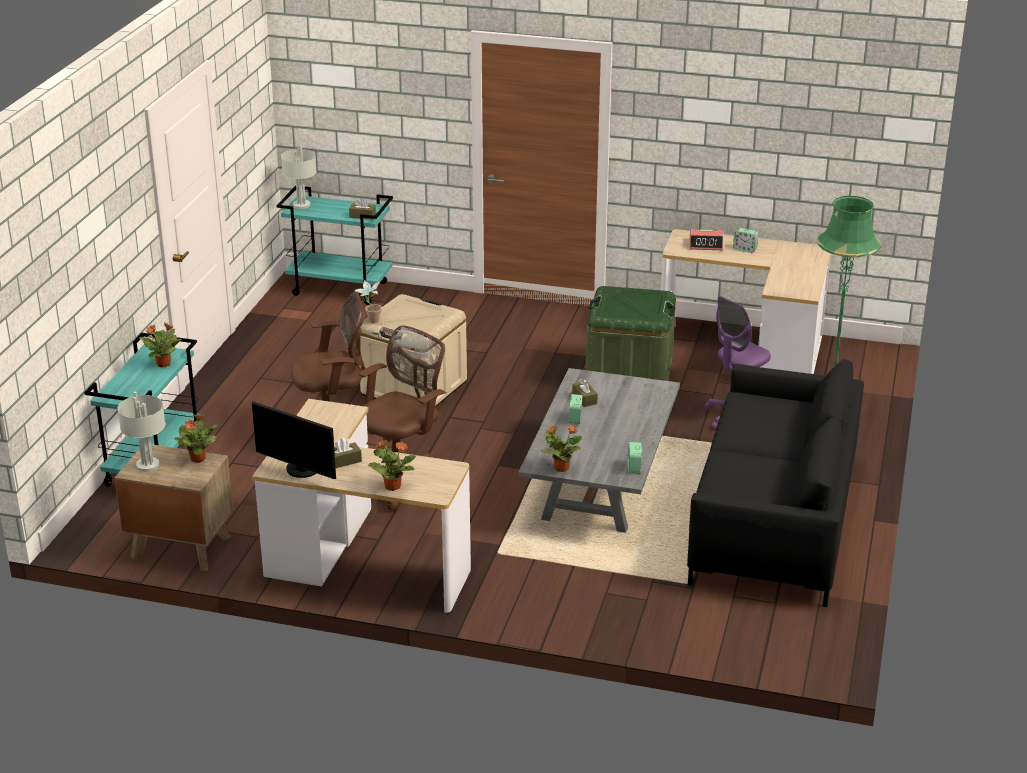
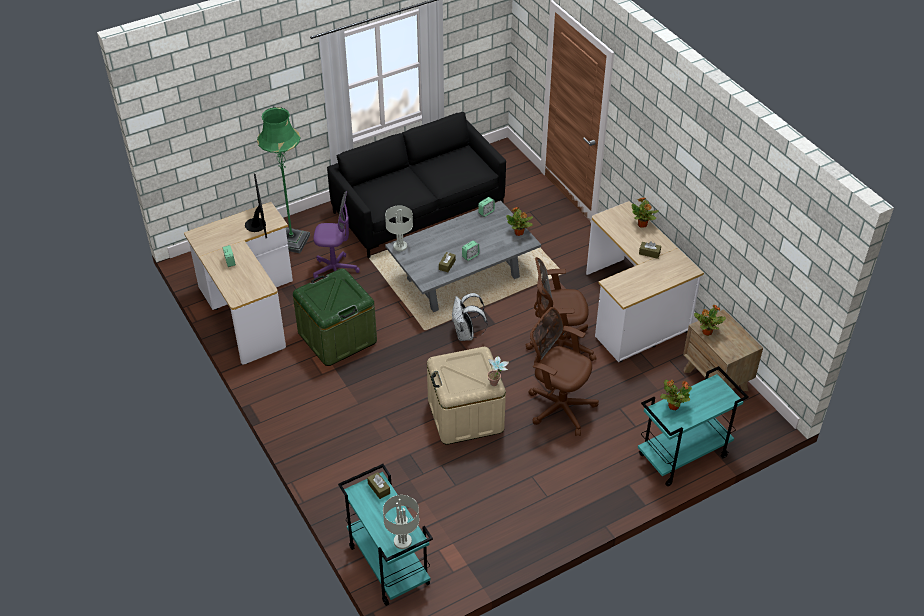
camera: 135 degrees left, 15 degrees up
(148, 465) = (737, 344): grey table lamp -> grey table lamp (400, 246)
(301, 470) = (676, 260): monitor -> monitor (258, 224)
(512, 441) = (466, 334): none -> white backpack
(706, 245) = (241, 280): alarm clock -> none

